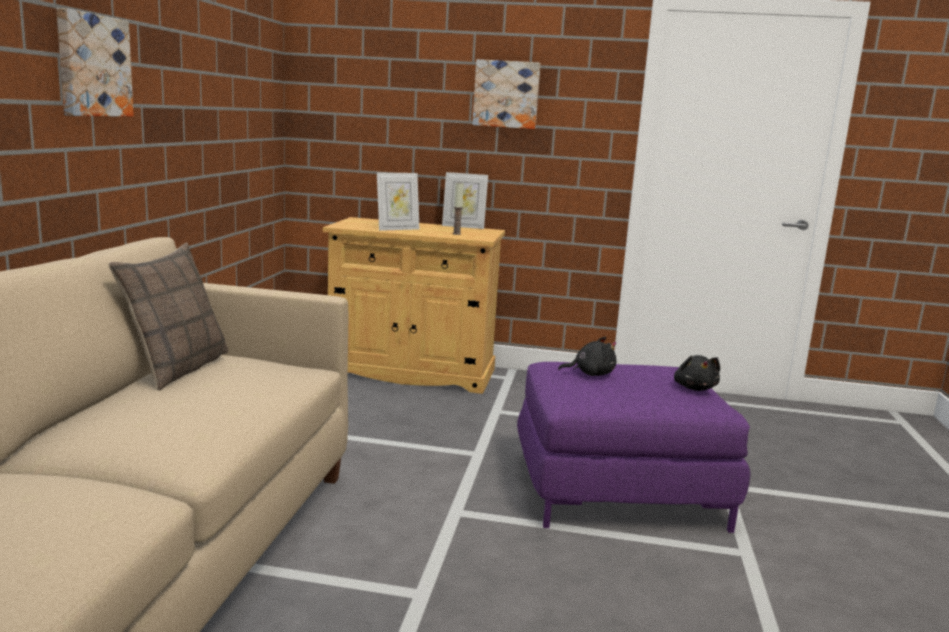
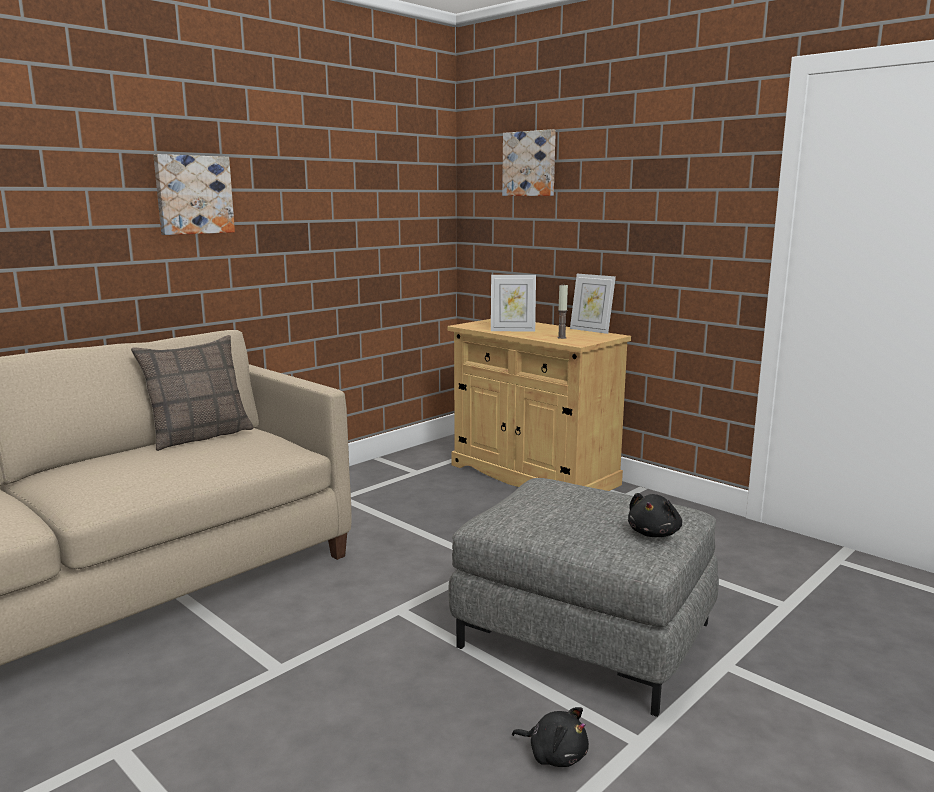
camera: 35 degrees right, 0 degrees up
(506, 94) = (635, 189): picture -> picture (530, 164)
(590, 374) = (558, 497): black plush toy -> black plush toy (555, 754)
(620, 490) = (586, 634): purple ottoman -> grey ottoman

